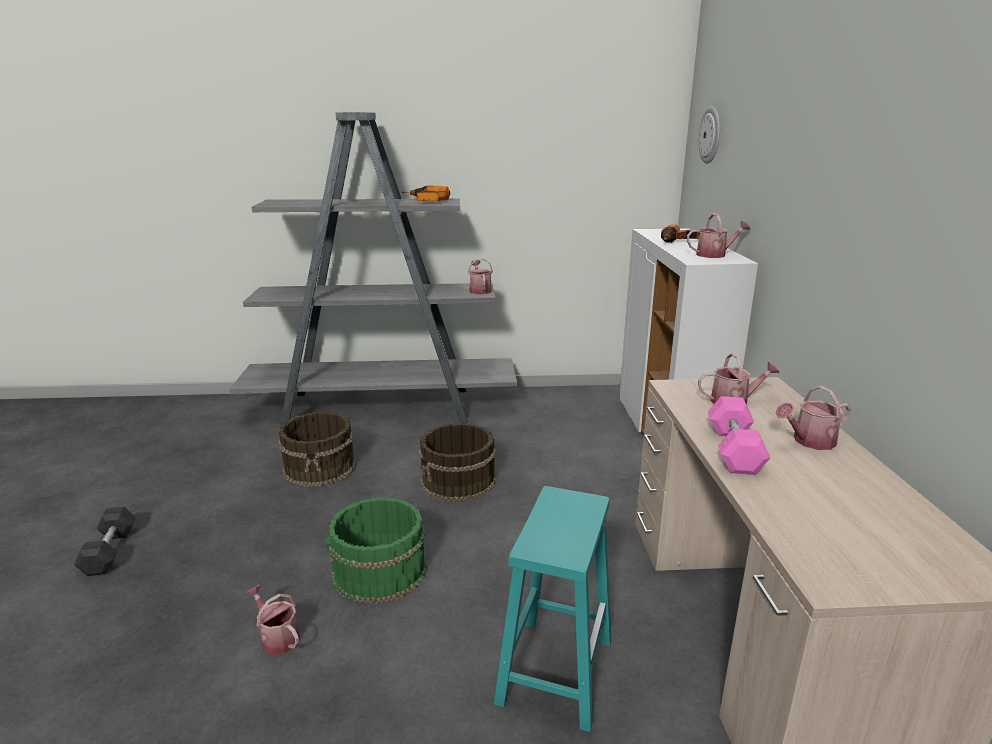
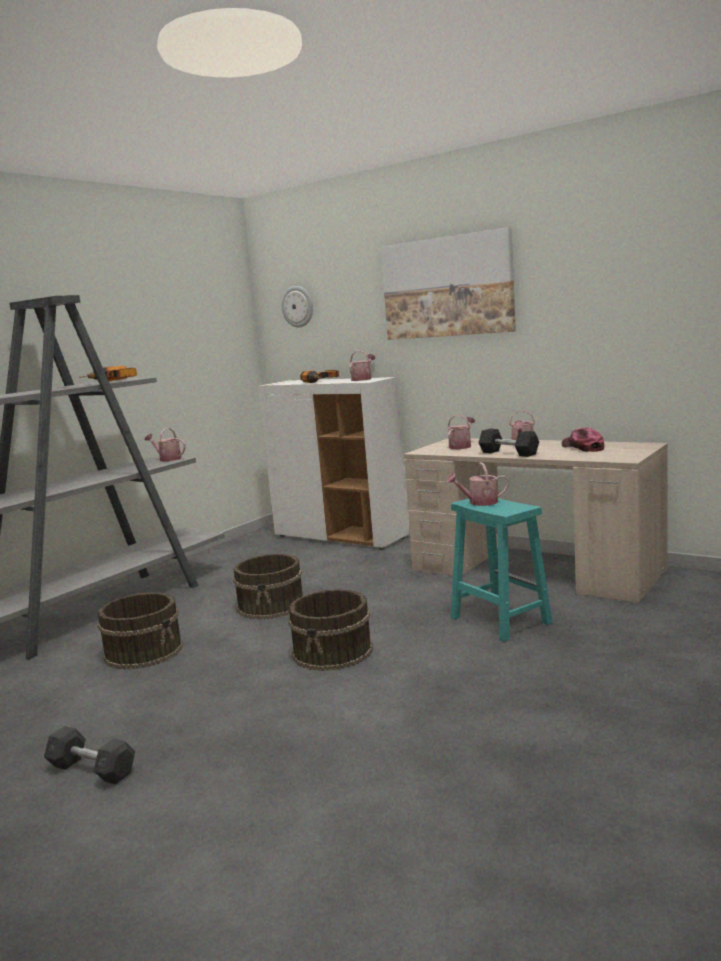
camera: 50 degrees left, 10 degrees down
(277, 637) = (349, 699): watering can -> watering can (479, 503)
(379, 572) = (333, 652): green bucket -> brown bucket
(734, 450) = (508, 453): pink dumbbell -> black dumbbell
(834, 140) = (447, 287): none -> picture
(858, 505) = (582, 447): none -> cap

